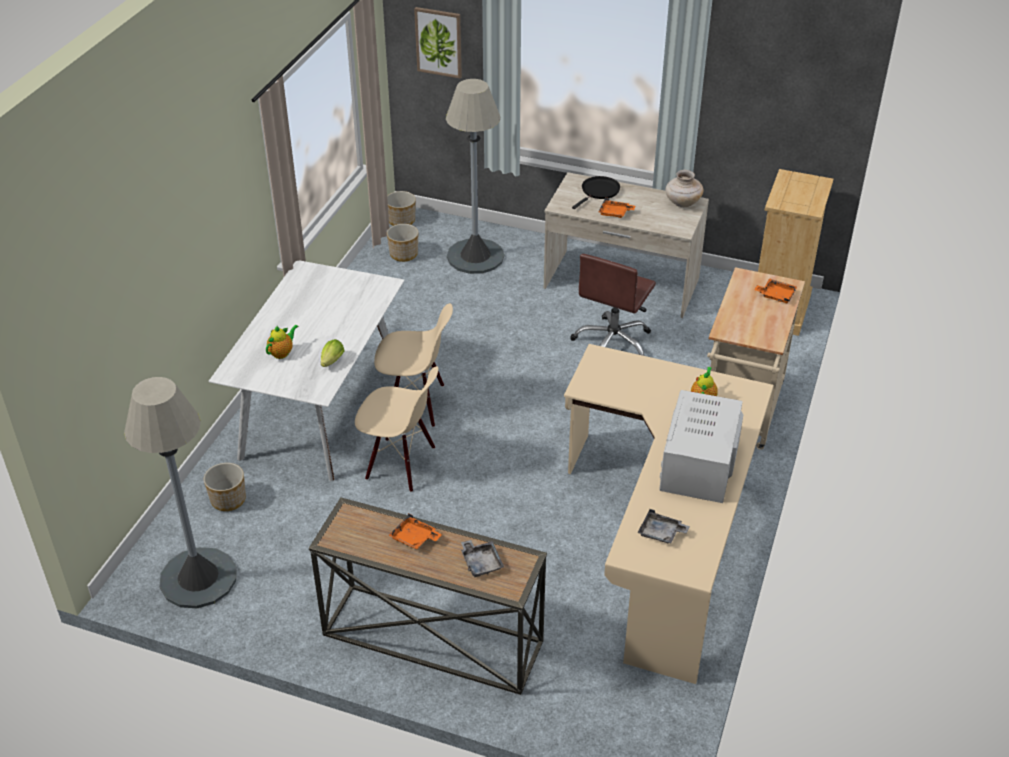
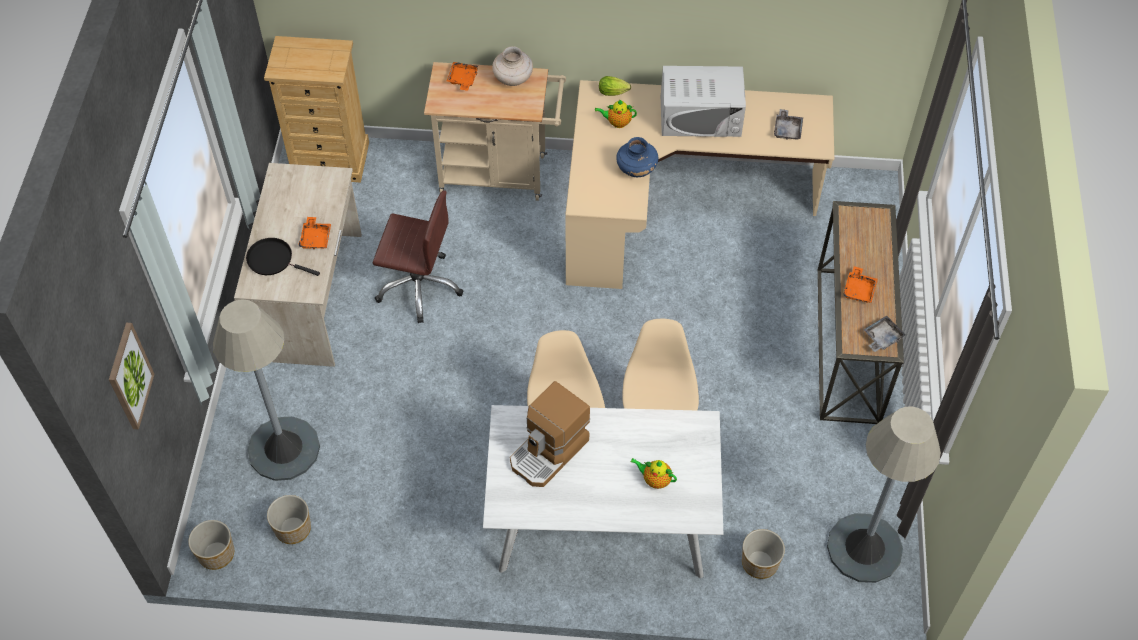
camera: 105 degrees left, 15 degrees up
(331, 362) = (654, 429): lettuce -> lettuce (614, 92)
(342, 301) = (549, 452): none -> coffee machine
(481, 562) = (862, 240): grey tray -> grey tray (882, 338)
(632, 400) = (636, 169): none -> blue vase
(682, 203) = (283, 183): beige vase -> beige vase (513, 79)

